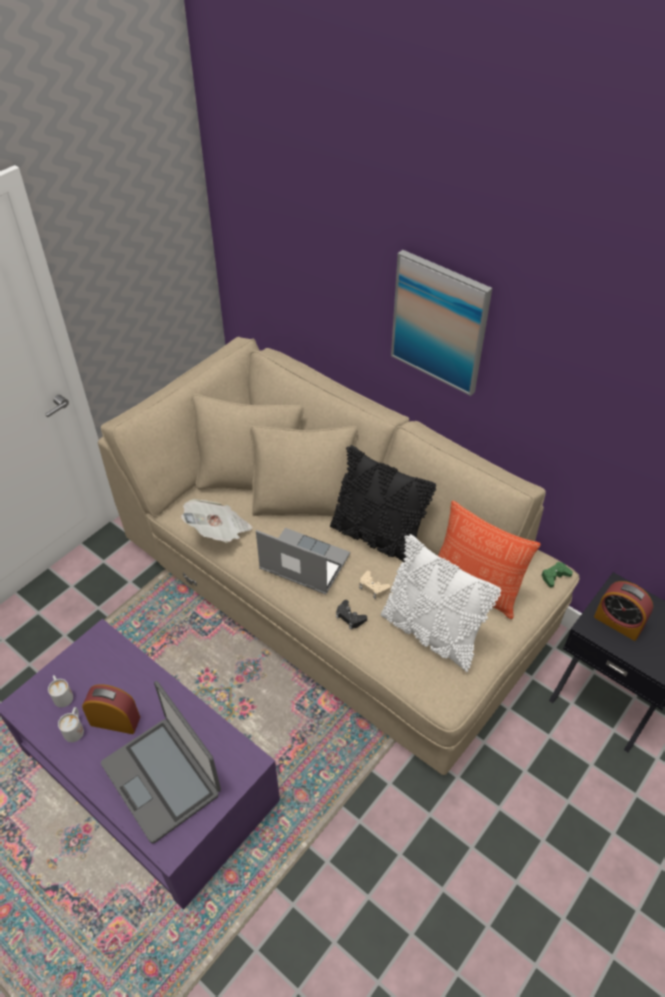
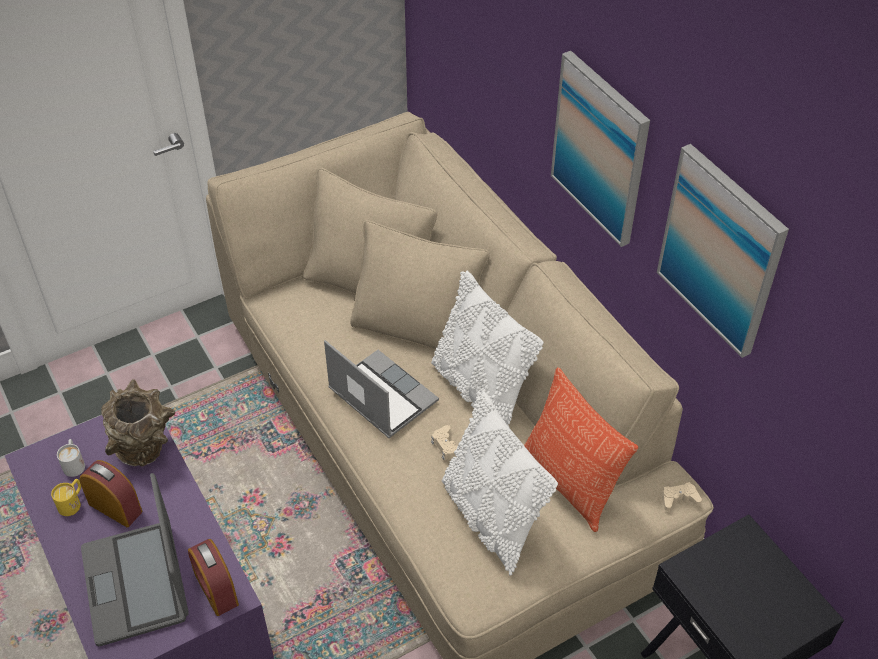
camera: 20 degrees right, 0 degrees up
(75, 728) = (72, 502): white mug -> yellow mug
(120, 663) = (146, 449): none -> brown vase
(219, 531) = (304, 333): newspaper -> none
(350, 617) = (405, 472): black game controller -> none
(378, 537) = (481, 391): black pillow -> white pillow
(555, 576) = (679, 499): green game controller -> beige game controller
(573, 375) = (721, 250): none -> picture
(618, 622) = (722, 576): alarm clock -> alarm clock (216, 589)

